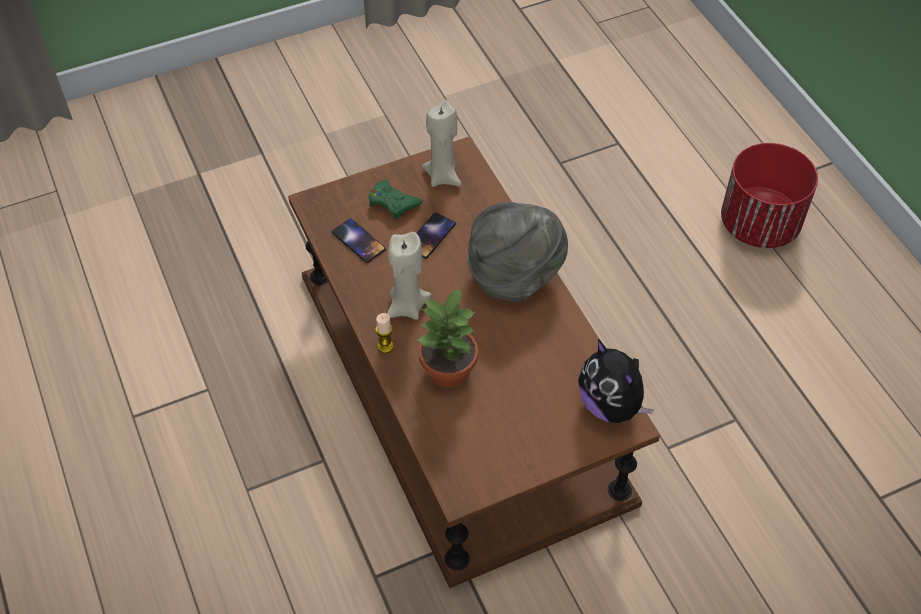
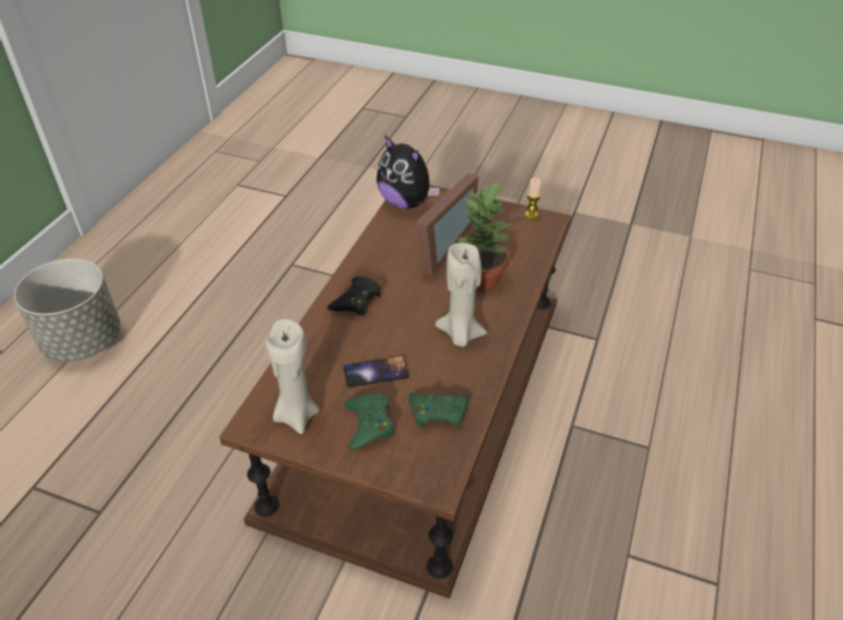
camera: 135 degrees left, 10 degrees down
(358, 241) = (438, 412): phone -> green game controller
(385, 346) = (507, 320): candle -> candle (531, 215)
(514, 275) = (356, 300): grey hat -> black game controller
(521, 376) = (437, 246): none -> picture frame
(611, 405) = (406, 203): plush toy -> plush toy turned 120 degrees clockwise
(759, 225) = (83, 340): red planter -> grey planter

